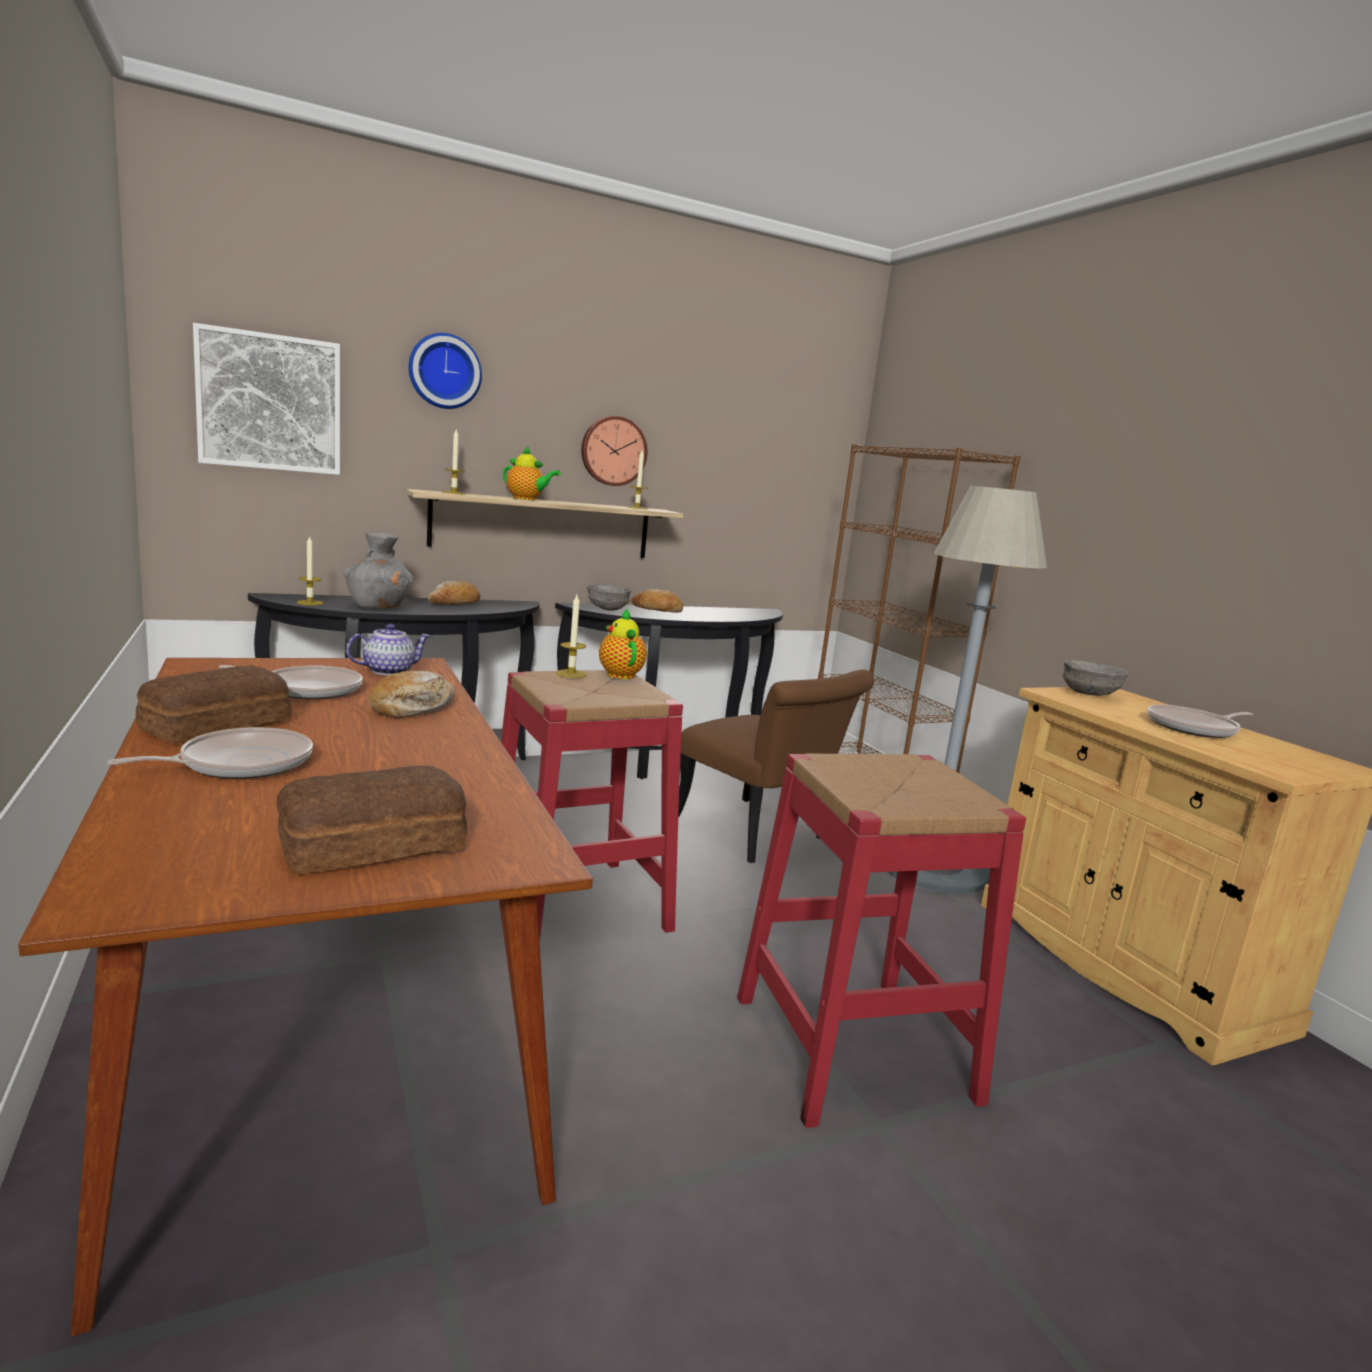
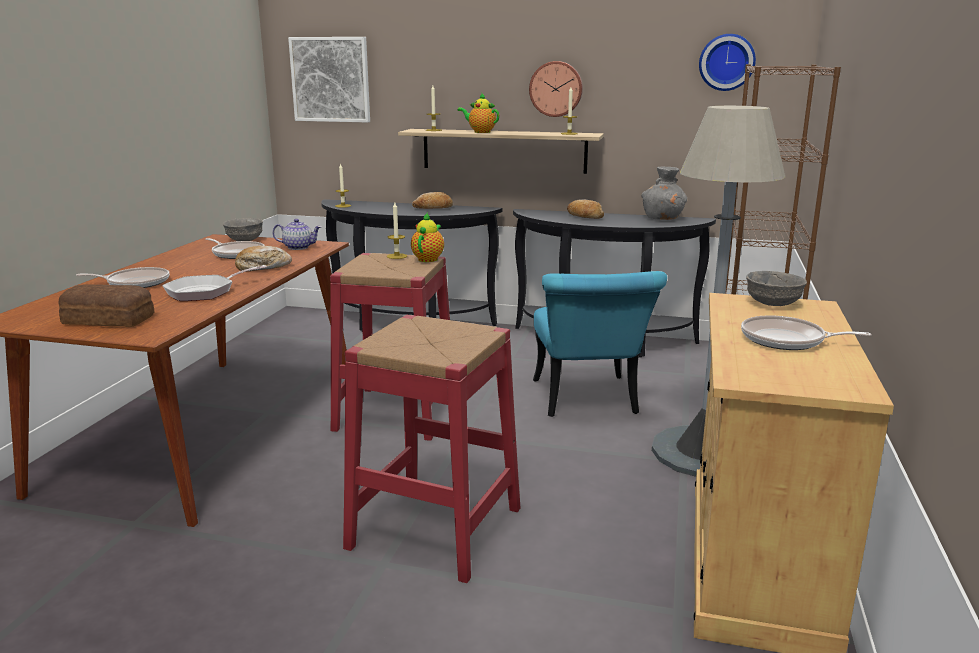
camera: 40 degrees right, 5 degrees up
(213, 725) = (161, 266): bread -> none
(379, 607) = (377, 209): grey vase -> grey vase (663, 218)
(423, 762) = (205, 292): none -> frying pan
(444, 371) = (430, 44): wall clock -> wall clock (726, 62)
(527, 499) = (480, 132): teapot -> teapot turned 150 degrees clockwise
(608, 608) = (543, 214): grey bowl -> grey bowl (245, 240)
(759, 836) = (587, 402): brown chair -> turquoise chair

